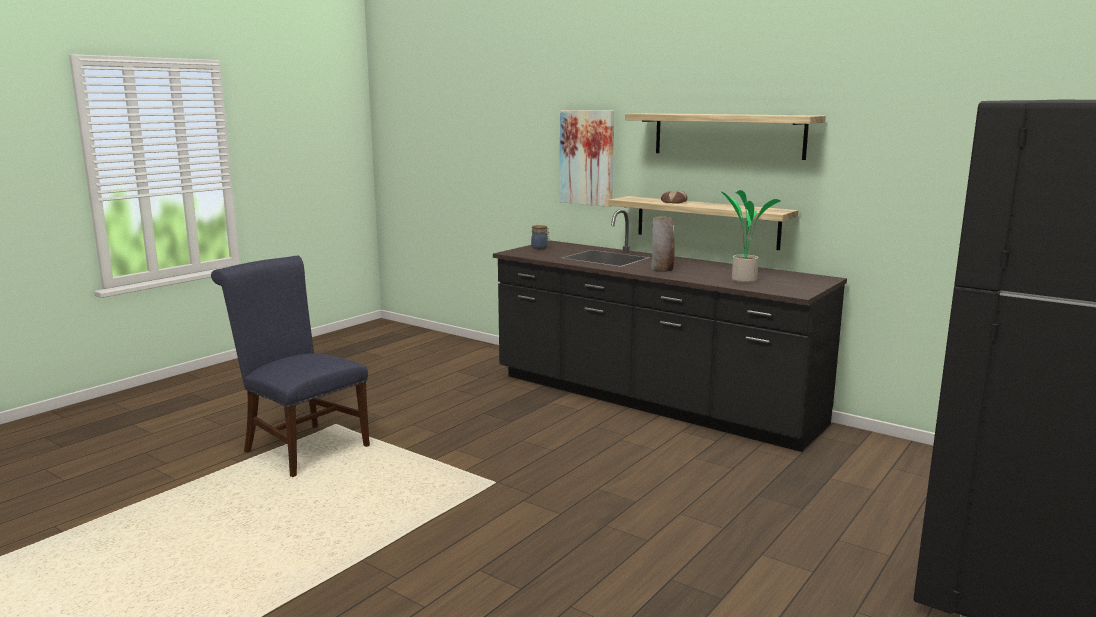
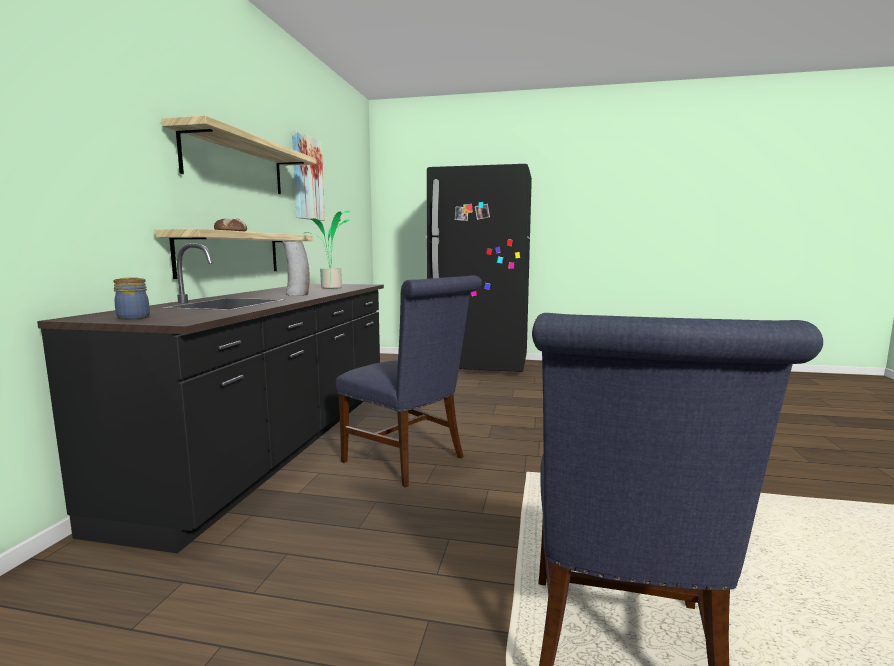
camera: 115 degrees left, 5 degrees down
(571, 441) = (409, 460): none -> blue chair
(587, 157) = (86, 167): picture -> picture (307, 178)

